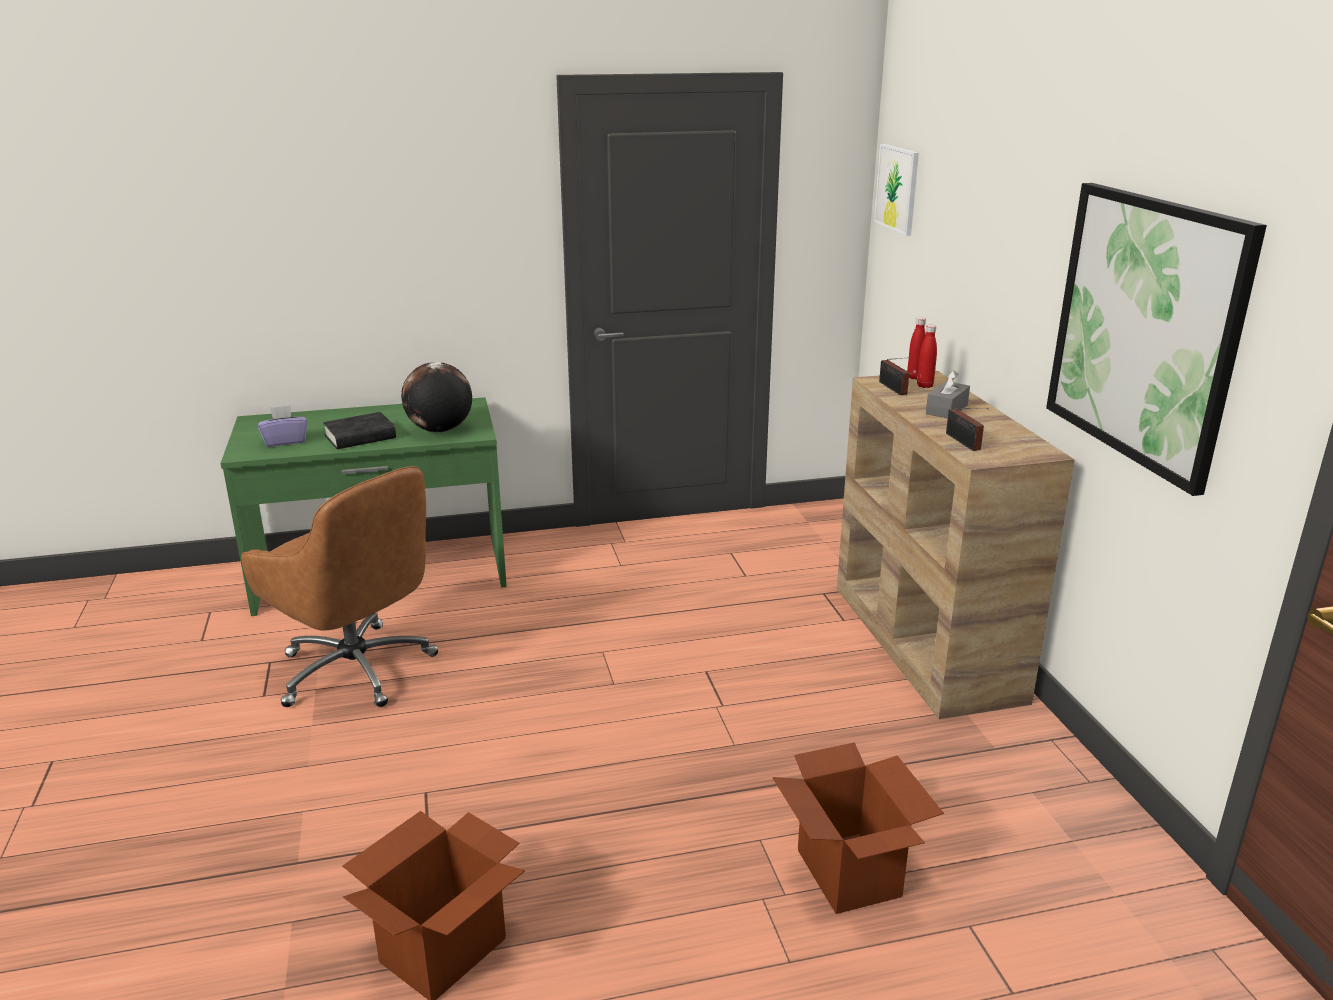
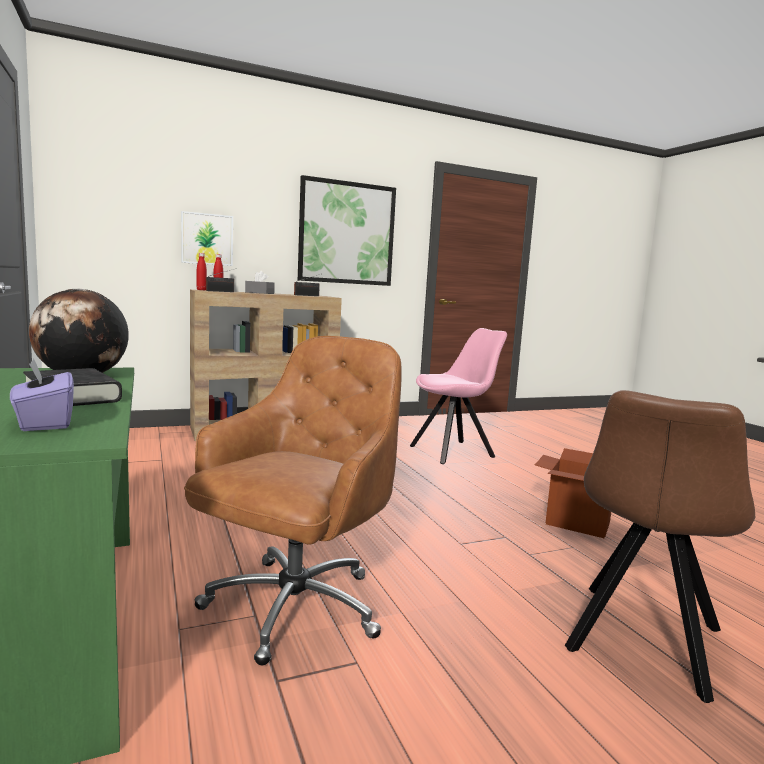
camera: 100 degrees left, 15 degrees down
(163, 881) = (642, 639): none -> brown chair
(849, 873) = (452, 452): cardboard box -> pink chair
(897, 188) = (85, 182): picture -> picture (207, 239)

